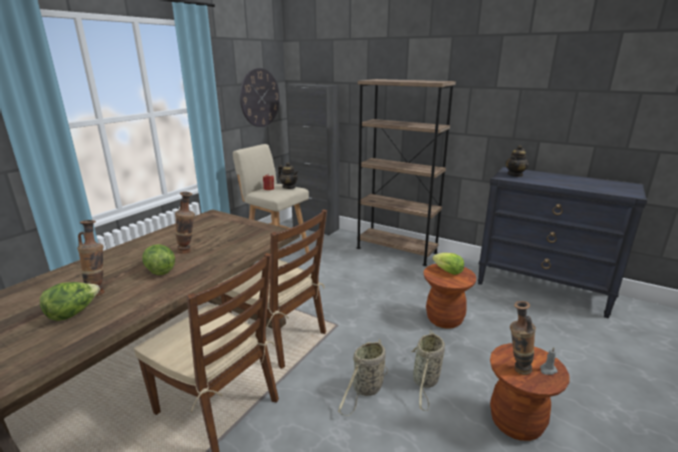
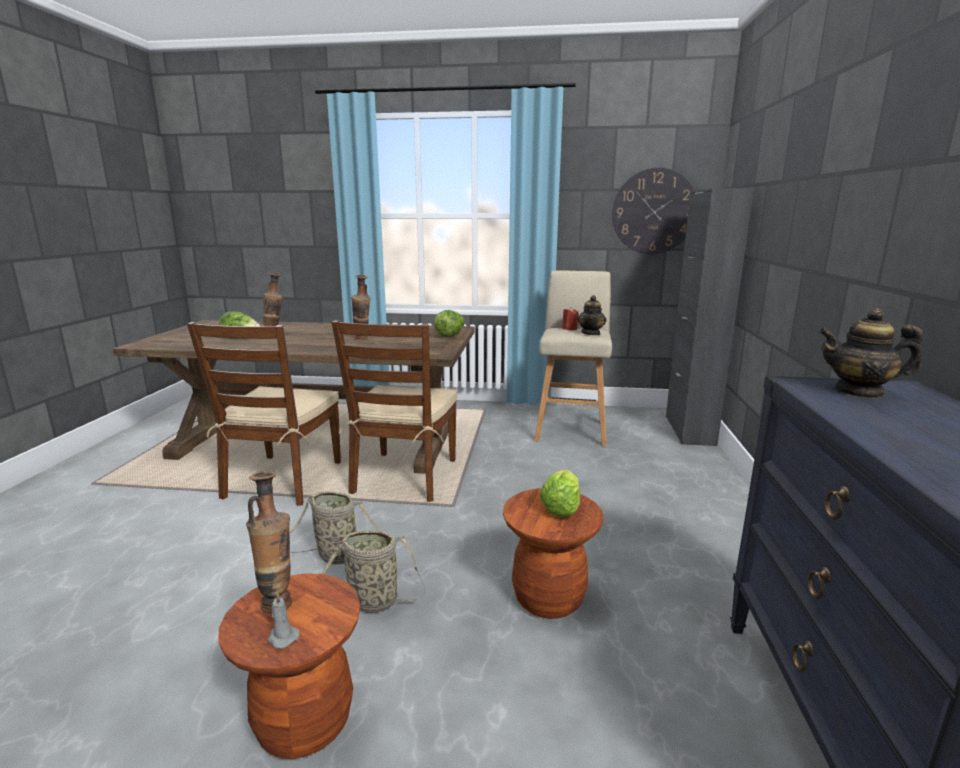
camera: 65 degrees right, 5 degrees down
(160, 270) = (318, 340): lettuce -> lettuce (450, 335)
(396, 250) = (725, 507): brown bookcase -> none

